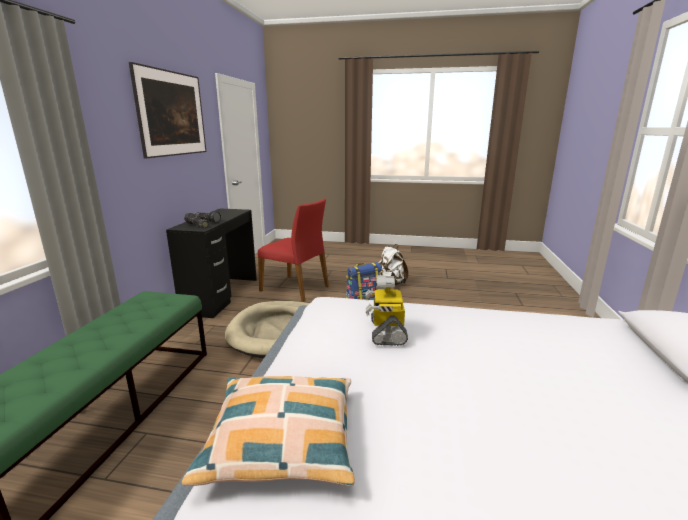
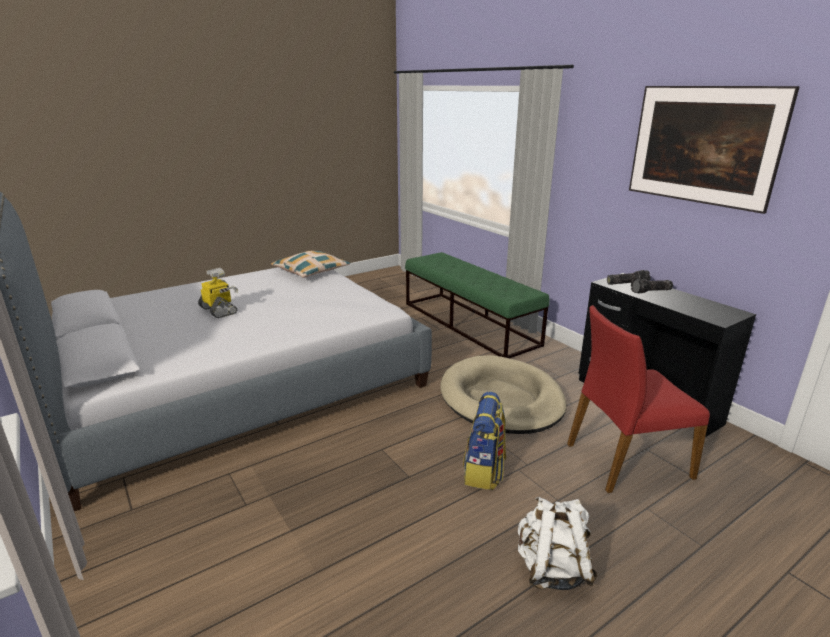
camera: 135 degrees right, 5 degrees up
(386, 331) = (318, 305): toy robot -> toy robot (219, 310)

